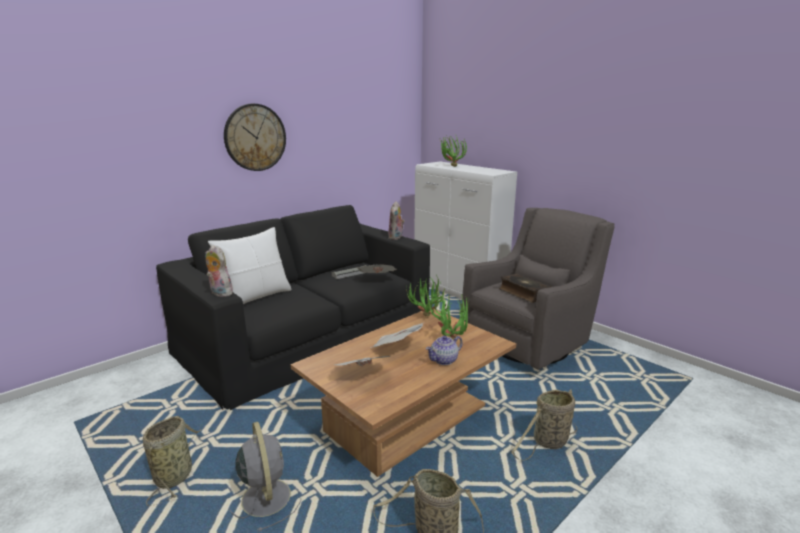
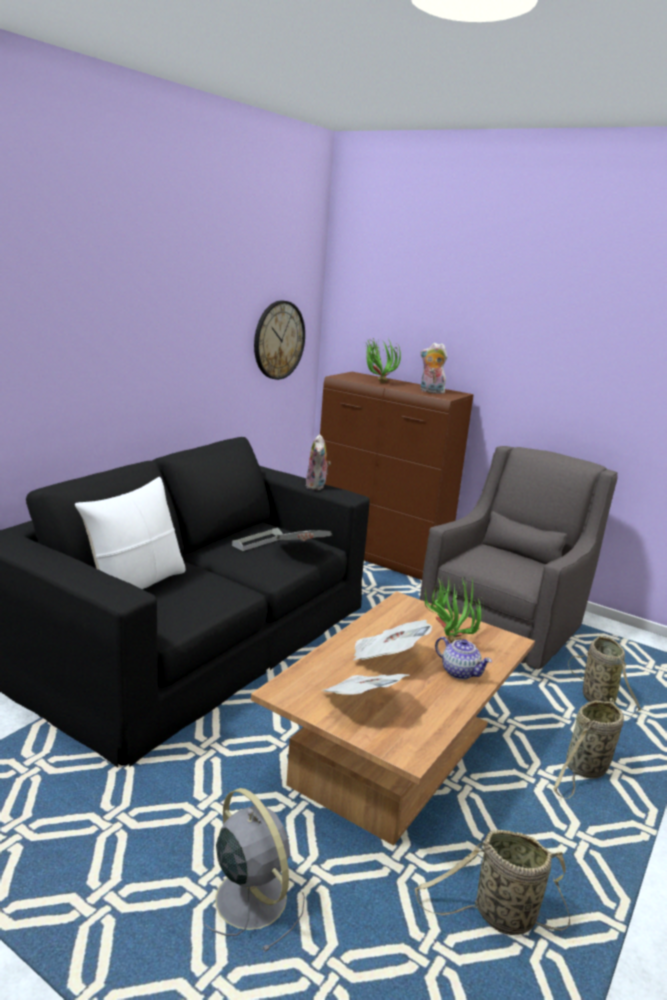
camera: 15 degrees left, 0 degrees up
(175, 475) = (91, 882): basket -> basket (596, 697)
(219, 293) = (117, 589): plush toy -> plush toy (430, 392)
(255, 137) = (115, 335): wall clock -> wall clock (278, 340)
(426, 318) = (401, 609): potted plant -> none
(444, 360) = (459, 672): teapot -> teapot turned 90 degrees counterclockwise
(459, 291) = (380, 557): white cabinet -> brown cabinet
(524, 293) = (511, 567): book -> none

